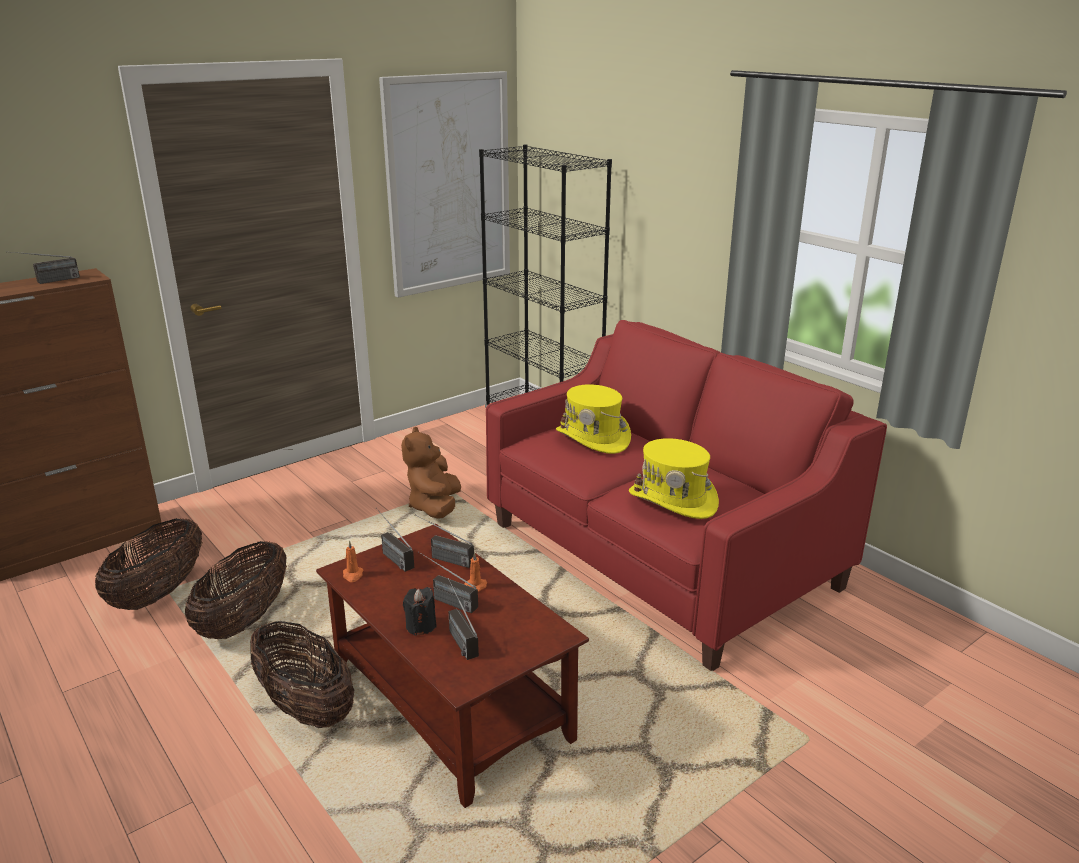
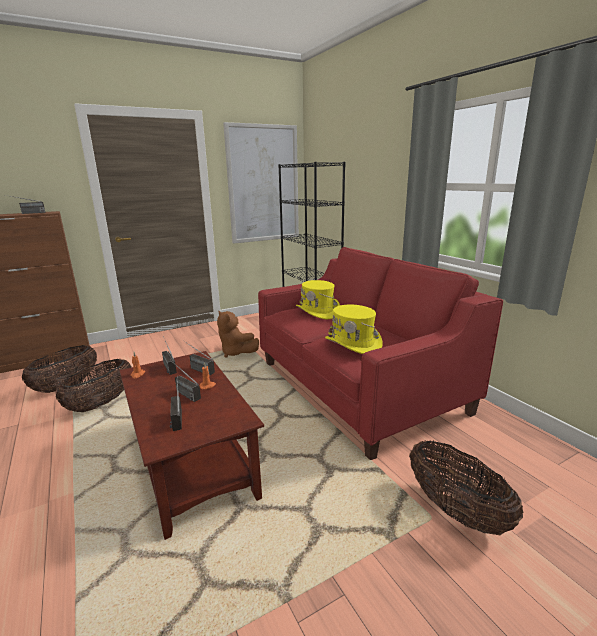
camera: 10 degrees right, 5 degrees down
(306, 707) = (104, 457): basket -> basket (456, 511)
(421, 626) = (157, 407): black candle -> none
(435, 507) = (236, 353): brown plush toy -> brown plush toy turned 60 degrees counterclockwise

